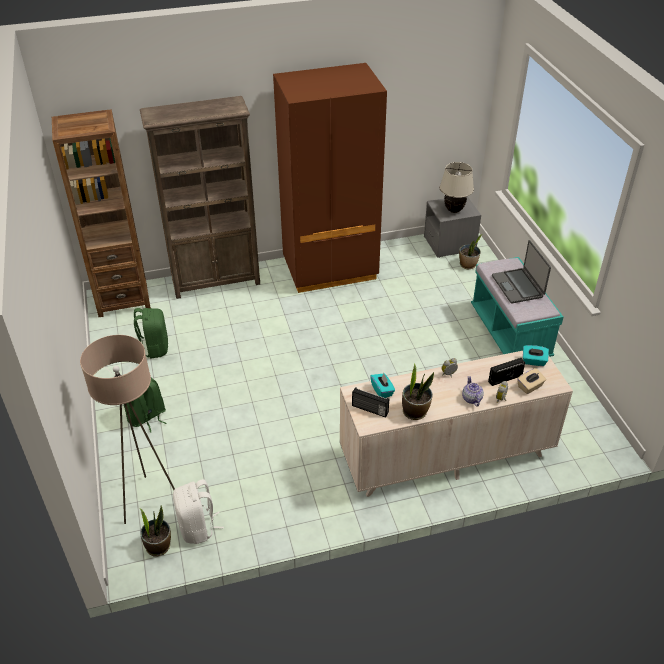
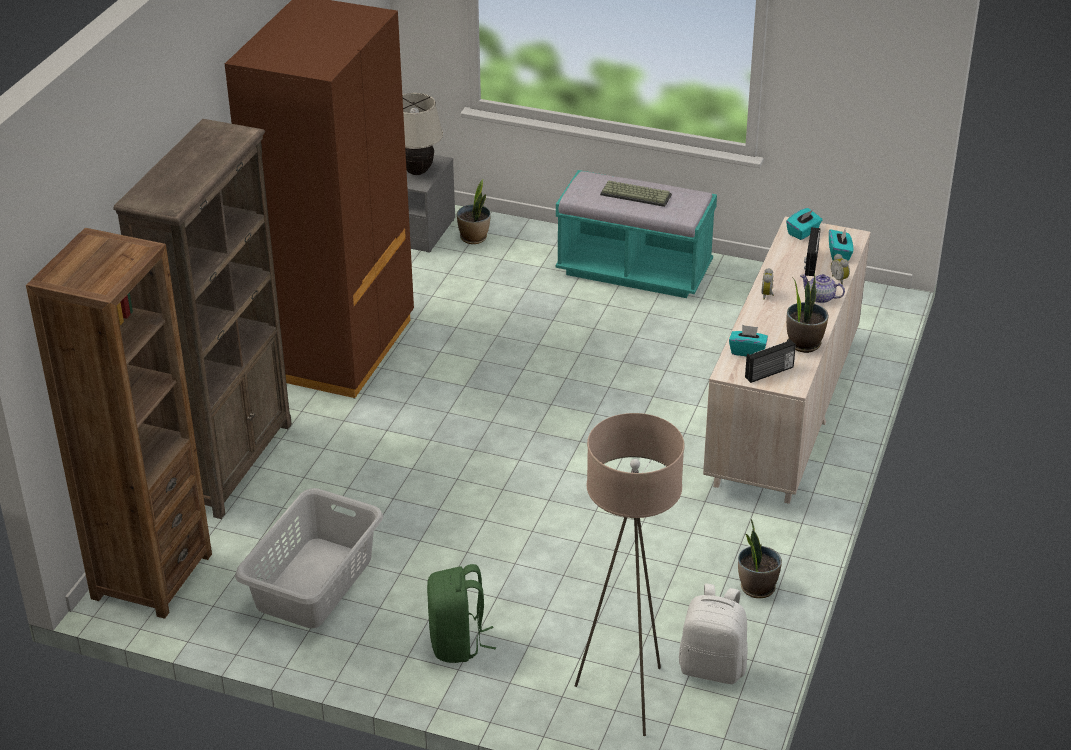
camera: 55 degrees left, 5 degrees down
(154, 348) = (313, 583): green backpack -> grey laundry basket
(158, 546) = (713, 716): potted plant -> potted plant (757, 587)
(518, 286) = (636, 194): laptop -> keyboard
(530, 387) = (839, 253): beige tissue box -> turquoise tissue box

